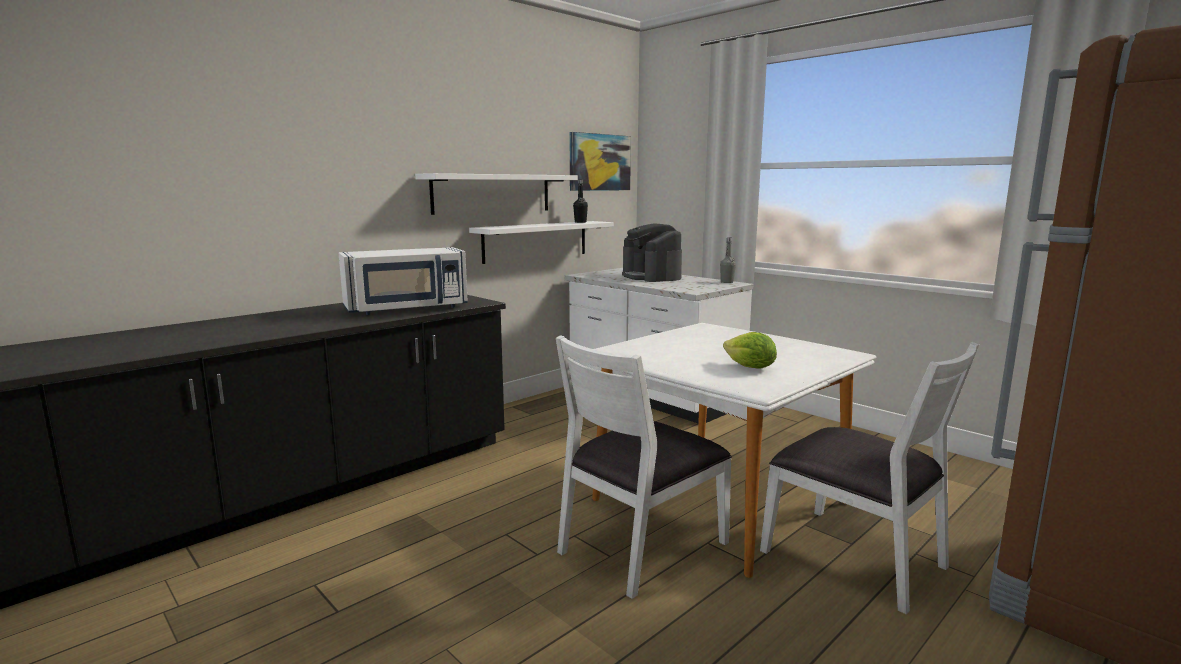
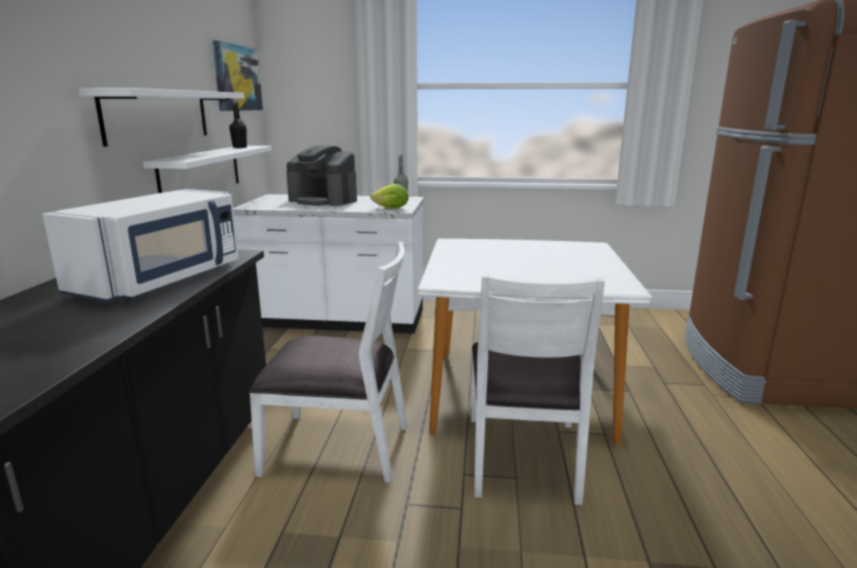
camera: 40 degrees left, 5 degrees up
(750, 367) = (573, 270): lettuce -> lettuce (391, 208)
(855, 558) = (645, 400): white chair -> white chair (339, 448)

